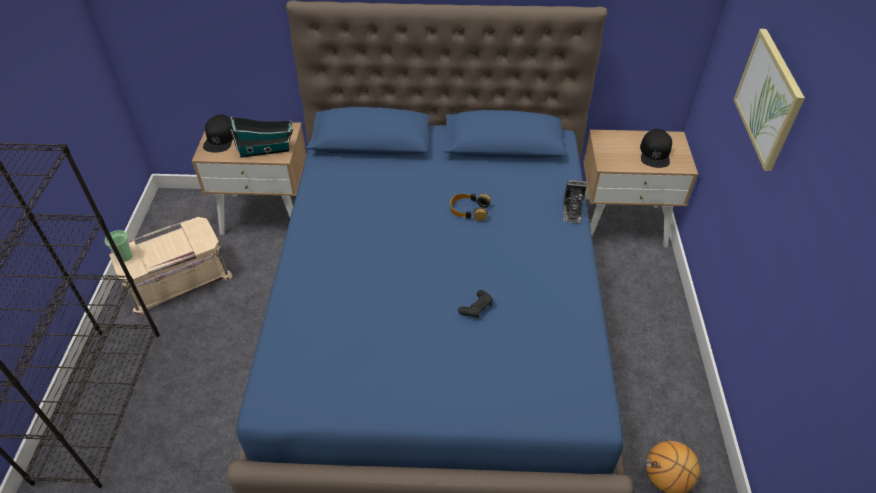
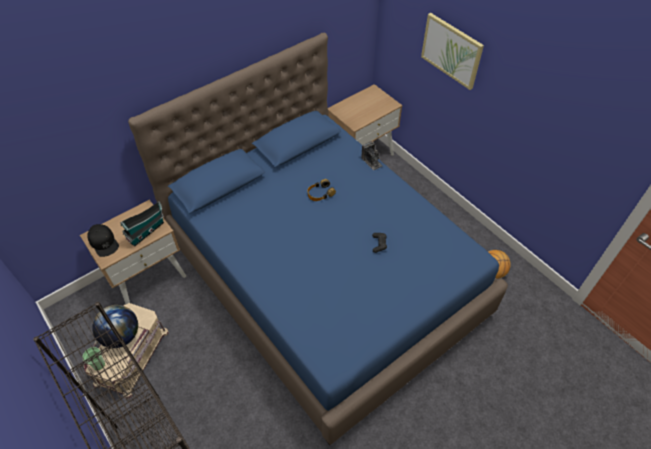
camera: 40 degrees left, 5 degrees up
(169, 244) = (121, 336): none -> globe
(655, 153) = (372, 104): black cap -> none

